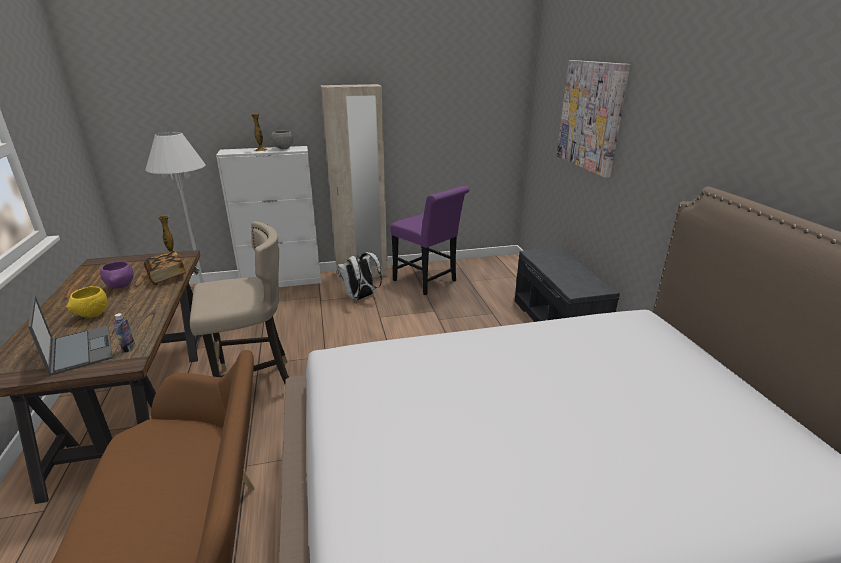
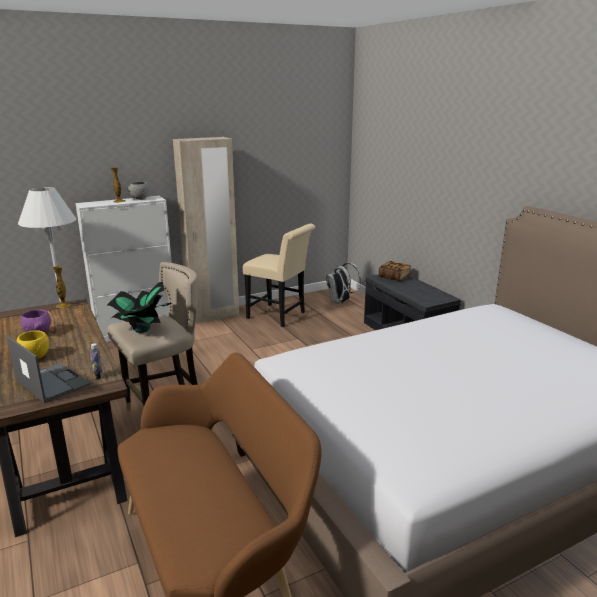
camera: 15 degrees left, 5 degrees down
(167, 276) = (76, 321): book -> book (394, 277)
(216, 295) = (141, 330): none -> potted plant
(361, 297) = (224, 335): white backpack -> white backpack (340, 302)
(428, 282) = (279, 316): purple chair -> beige chair
(591, 116) = (416, 158): picture -> none

